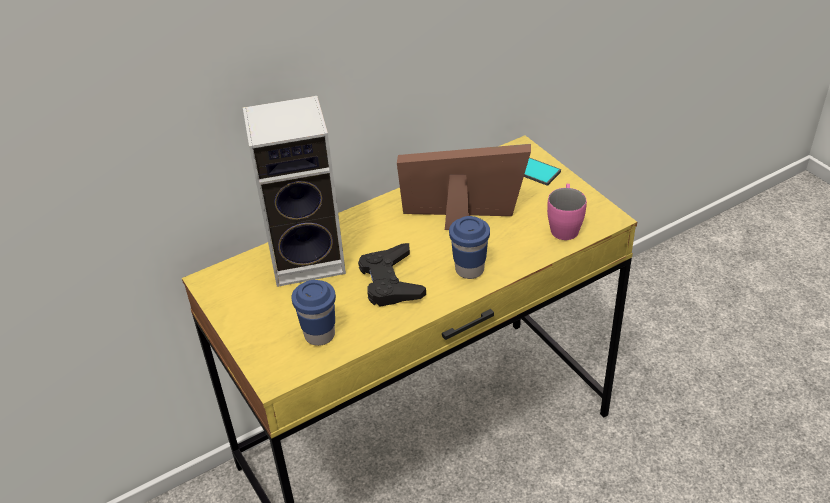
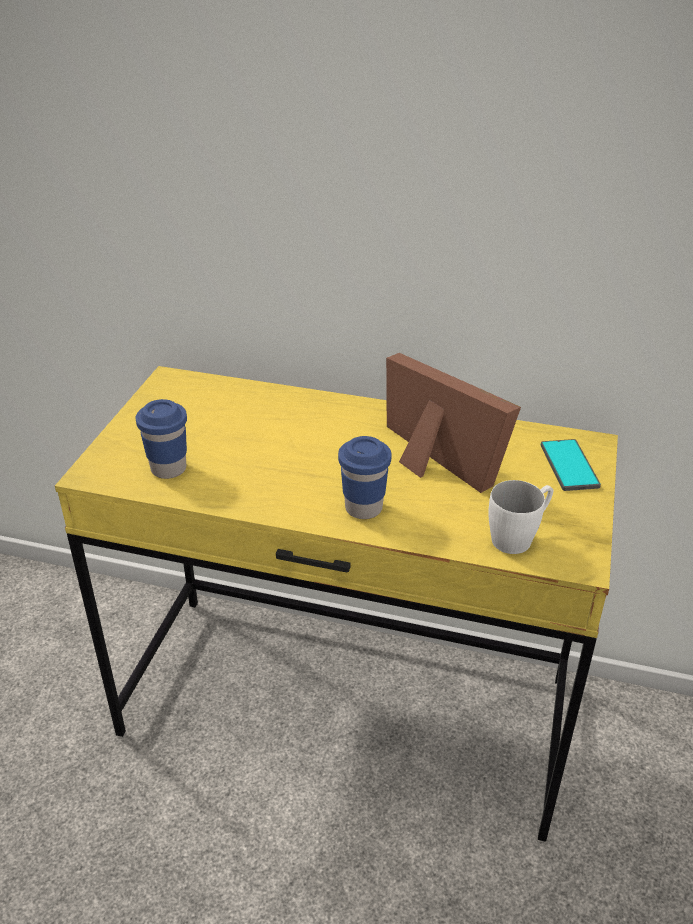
camera: 45 degrees right, 5 degrees down
(310, 257) = (260, 410): speaker -> none
(391, 281) = (285, 470): black game controller -> none
(564, 226) = (518, 536): pink mug -> white mug

